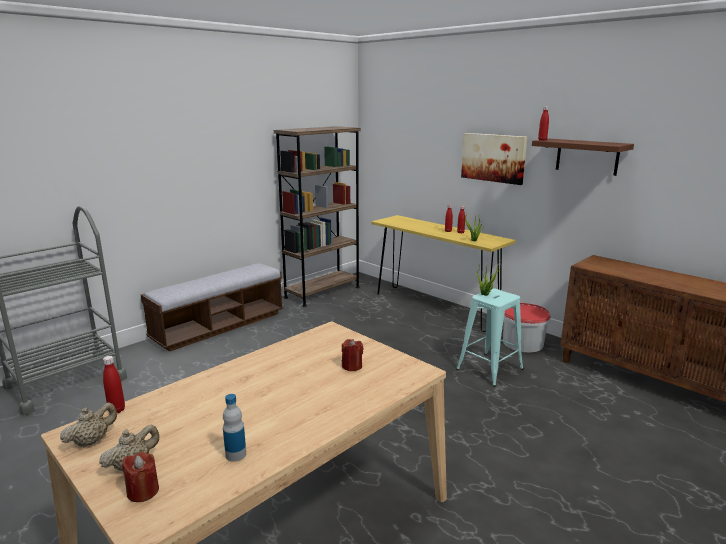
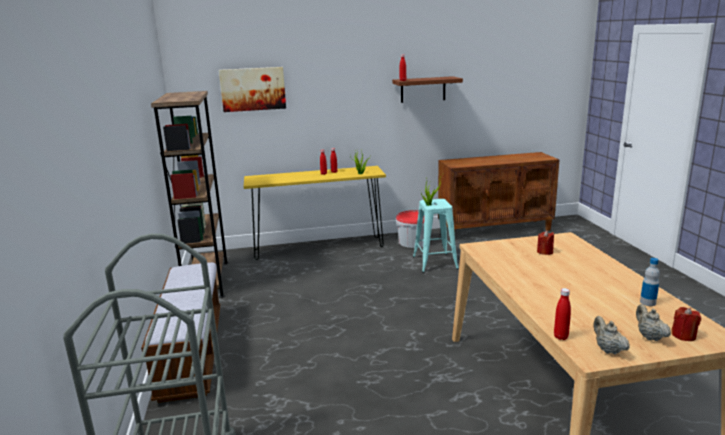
camera: 55 degrees left, 0 degrees up
(493, 157) = (345, 101): picture -> picture (253, 89)

